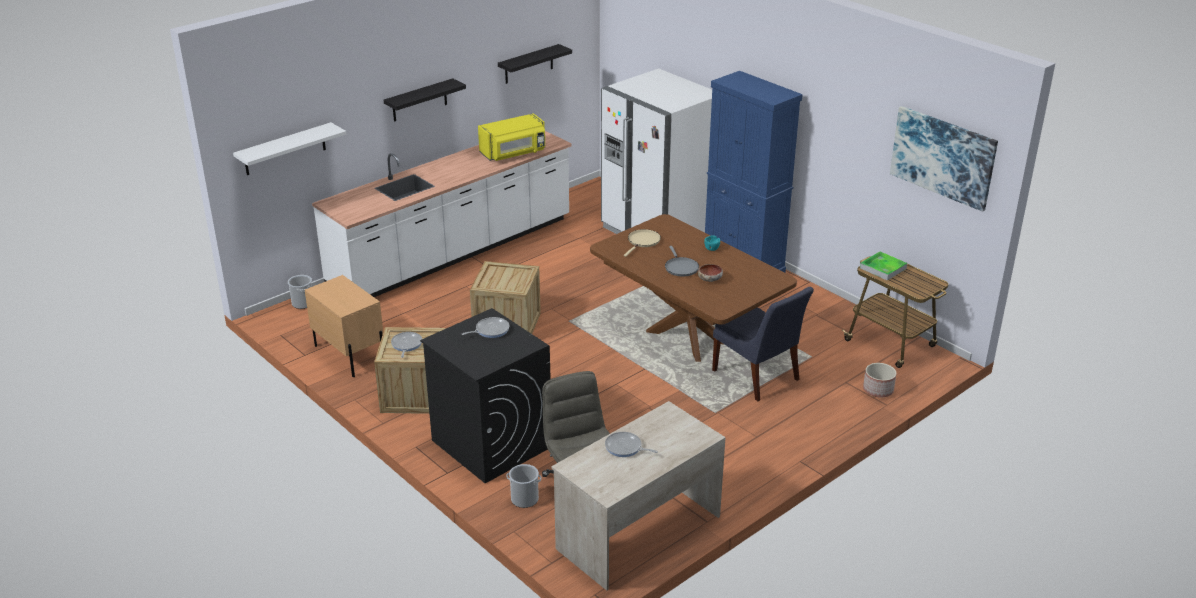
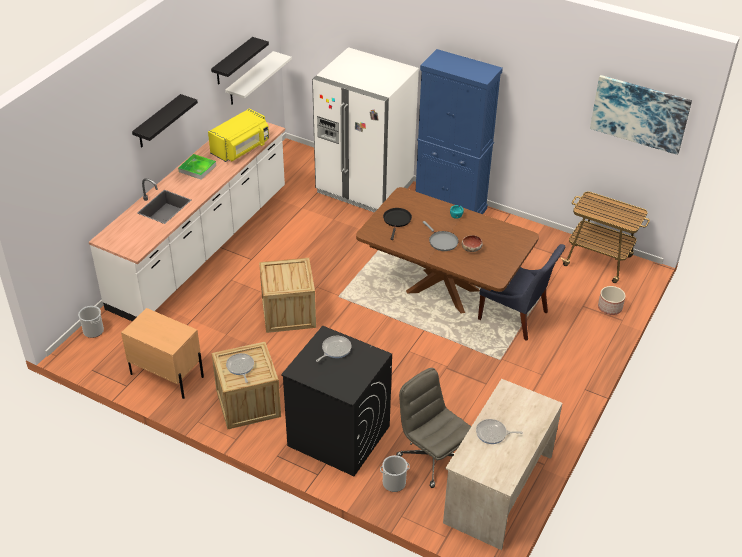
camera: 20 degrees left, 10 degrees up
(285, 149) = (62, 203): white shelf -> white shelf (250, 79)
(643, 242) = (397, 220): beige frying pan -> black frying pan
(883, 268) = (592, 206): tray -> tray (197, 168)

